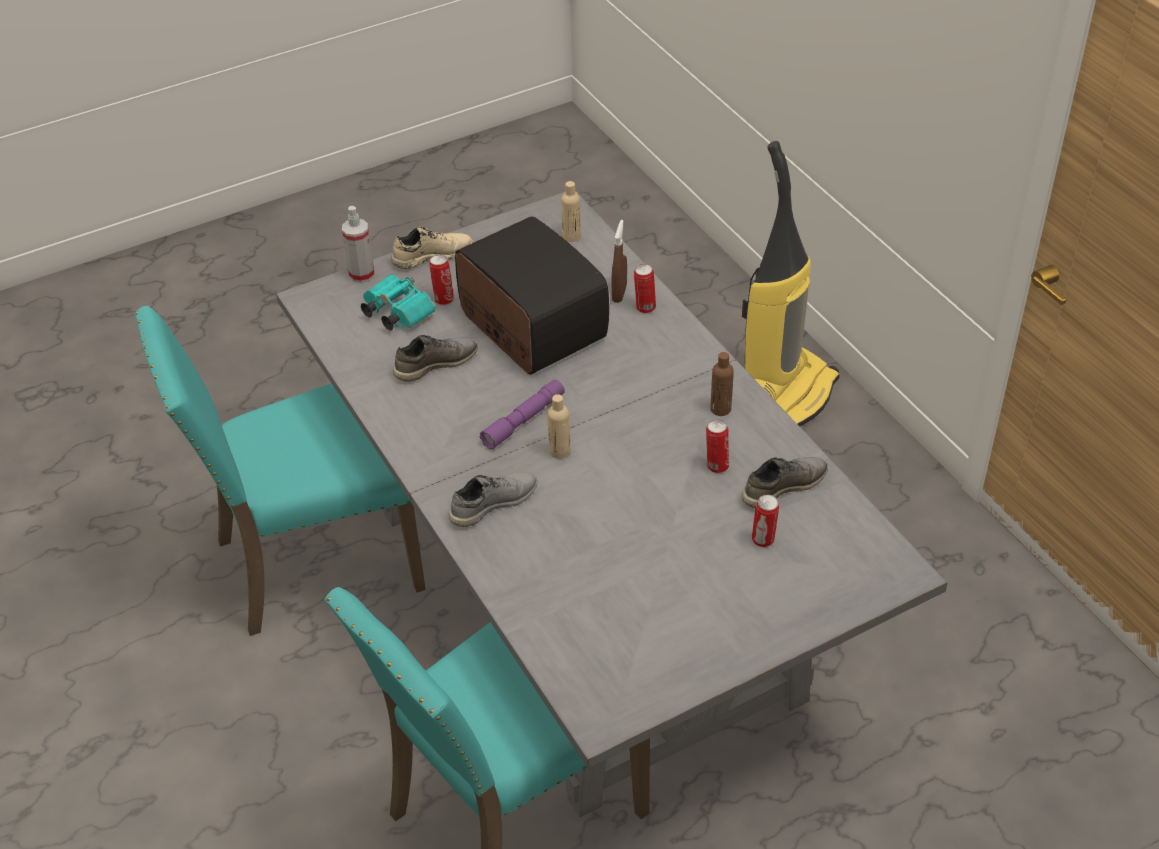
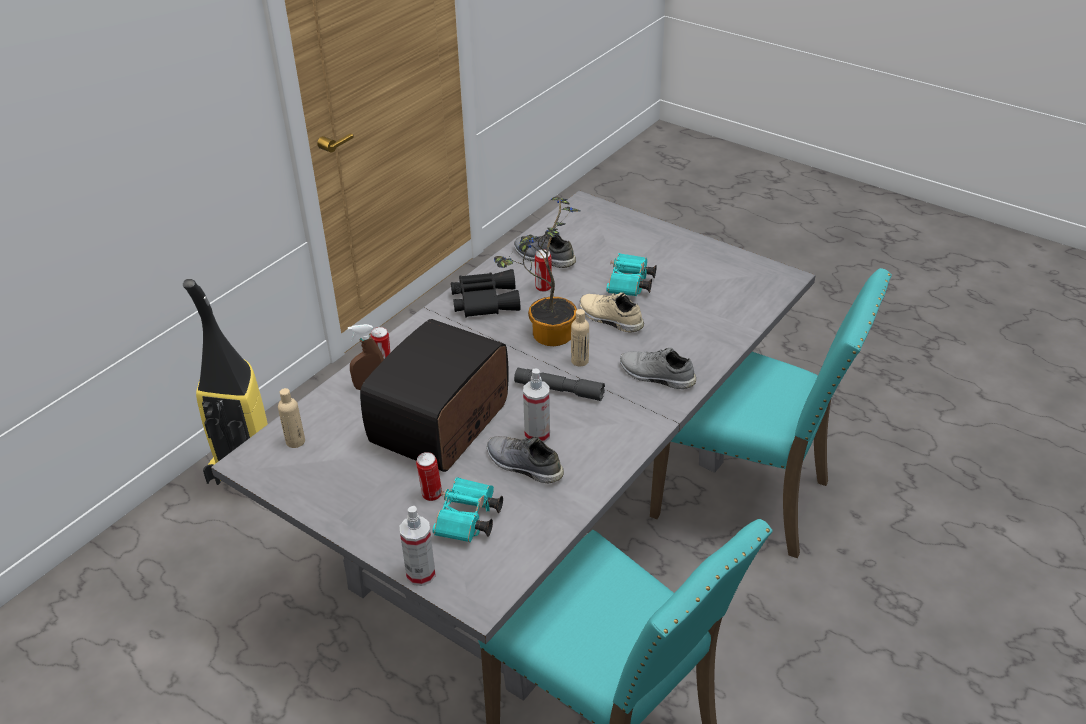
camera: 115 degrees left, 5 degrees down
(432, 255) = (365, 530): beige shoe -> beige shoe (609, 319)
(469, 385) = (537, 435): none -> spray bottle
(523, 420) = (559, 390): purple flashlight -> grey flashlight
(623, 440) = (546, 334): none -> potted plant
(675, 546) = (630, 285): none -> turquoise binoculars
(720, 409) = (484, 300): brown bottle -> black binoculars
(763, 540) = (597, 254): can -> none

